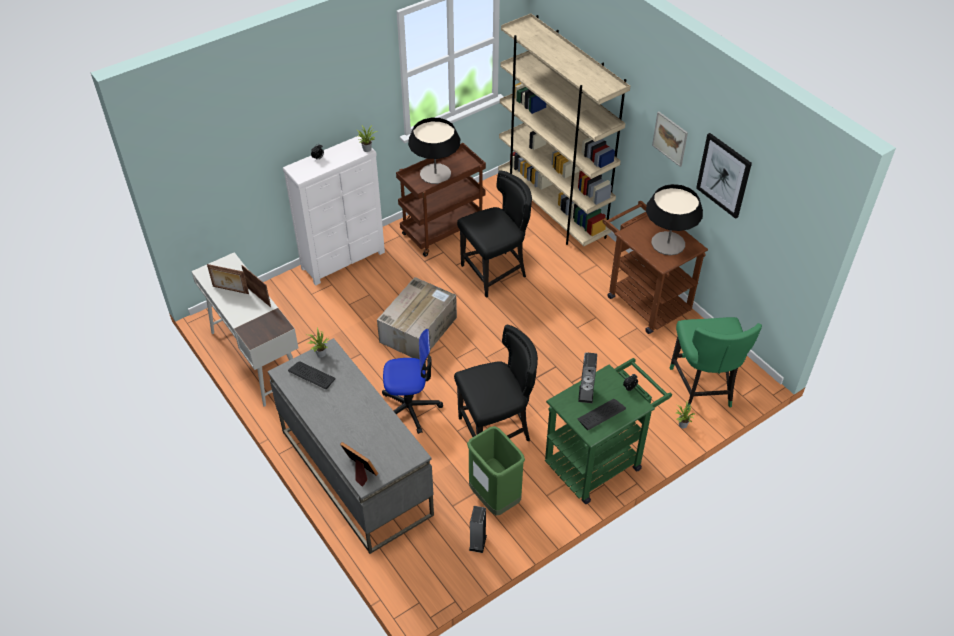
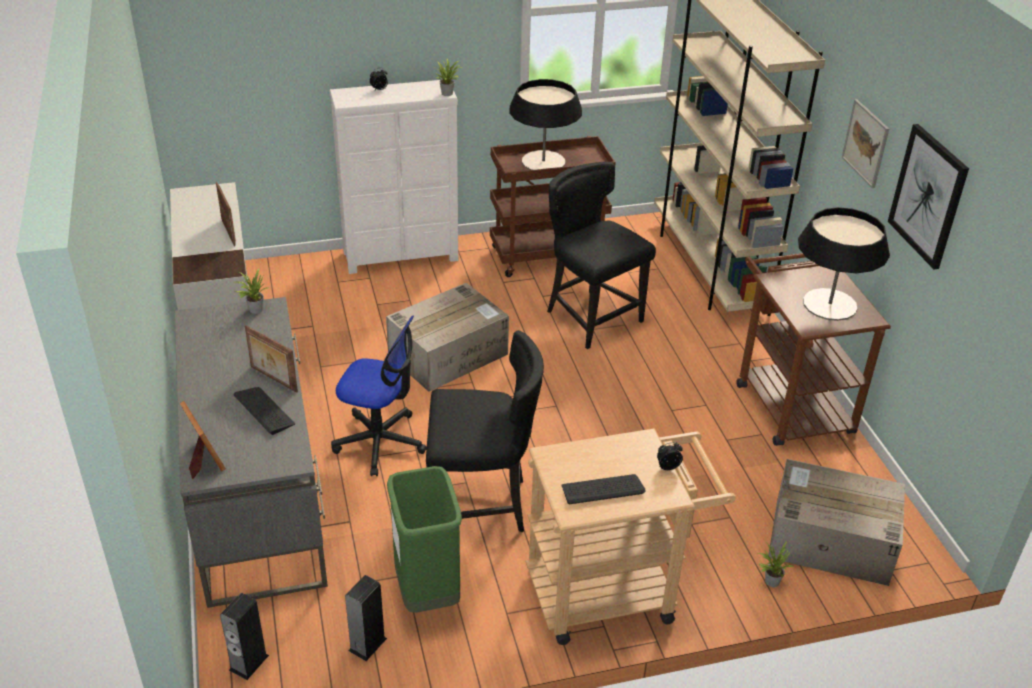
camera: 20 degrees right, 10 degrees down
(230, 290) = (199, 218): picture frame -> picture frame (273, 379)
(312, 375) = (226, 330): keyboard -> keyboard (264, 411)
(495, 272) = (591, 317): black chair -> black chair turned 120 degrees counterclockwise
(586, 394) = (594, 456): speaker -> speaker (249, 662)
(599, 461) = (613, 591): green cart -> beige cart
(702, 388) = (828, 540): green chair -> cardboard box

